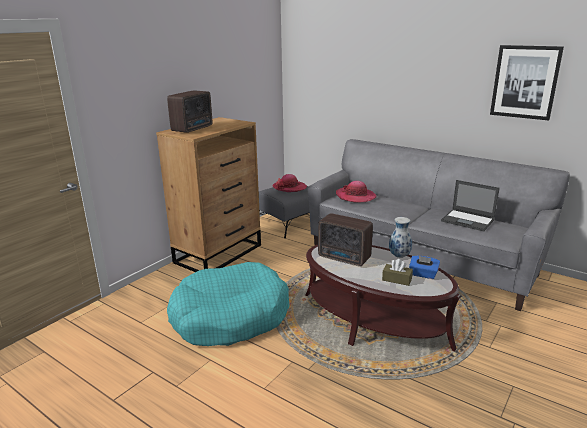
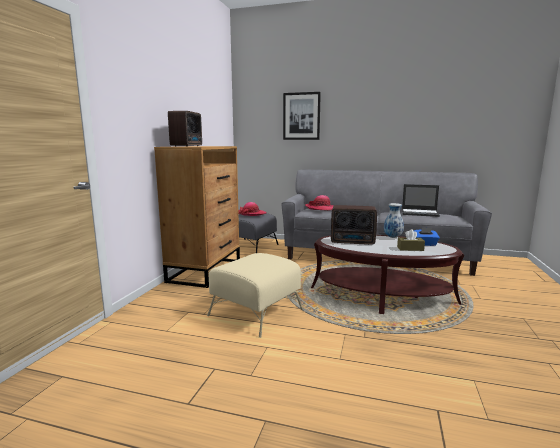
camera: 20 degrees left, 10 degrees down
(230, 317) = (256, 312): turquoise dog bed -> beige ottoman
(525, 82) = (437, 112): picture -> picture (301, 116)

